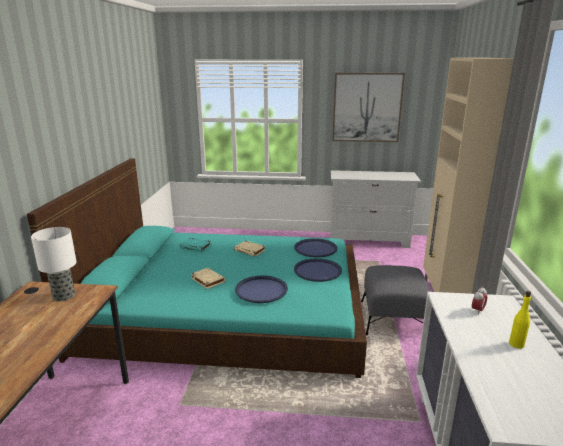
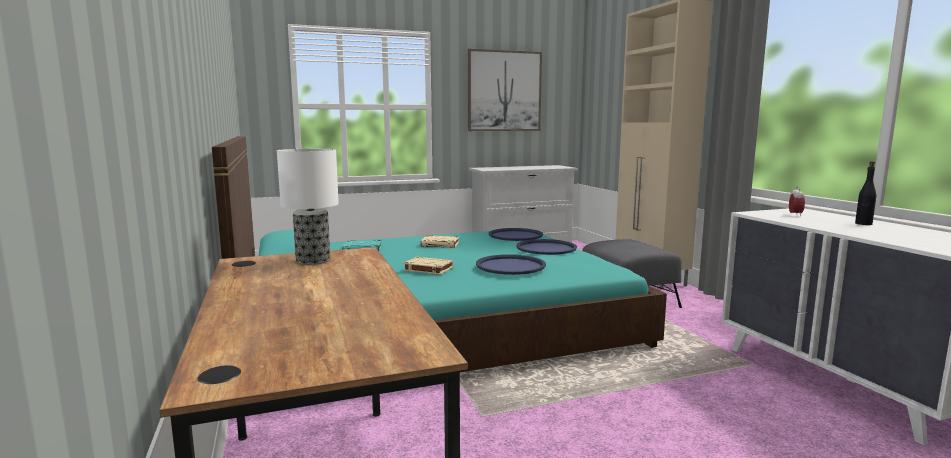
camera: 25 degrees left, 10 degrees down
(516, 344) = (863, 224): yellow bottle -> black bottle

